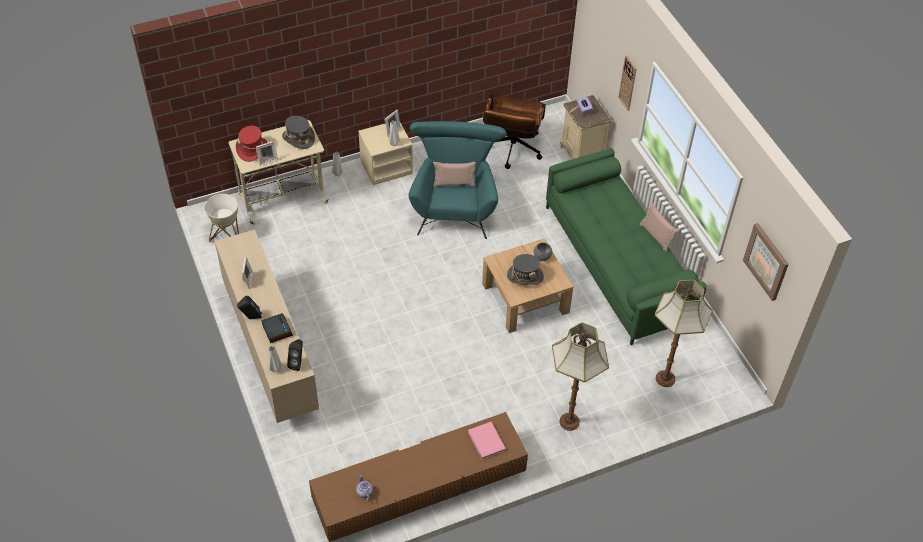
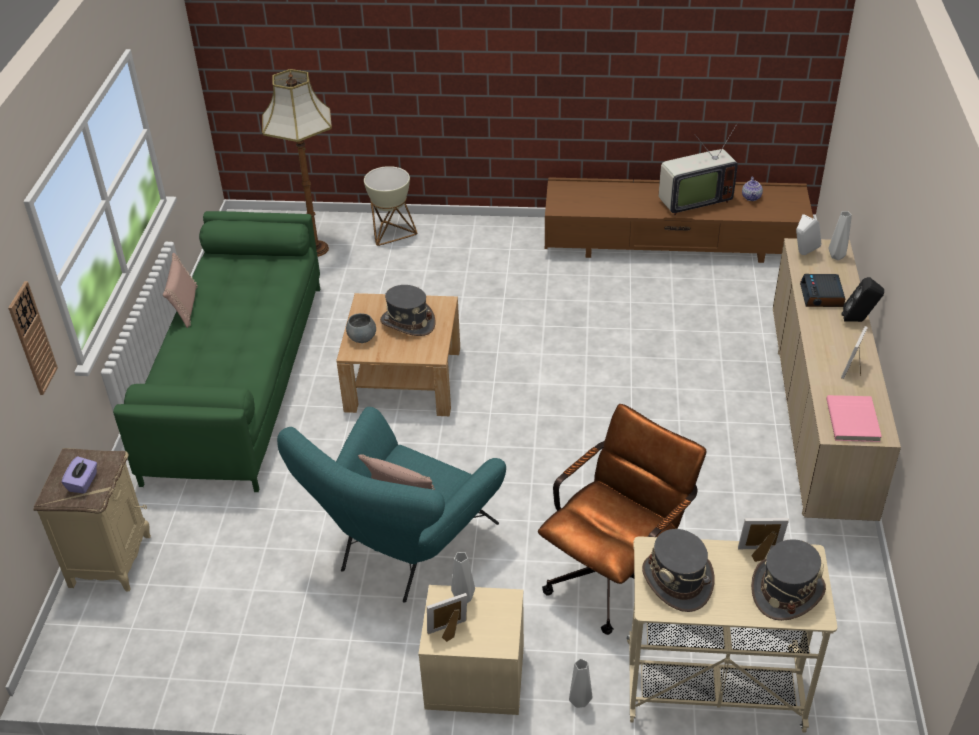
camera: 150 degrees left, 10 degrees down
(227, 236) = (850, 645): planter -> planter (392, 233)
(252, 149) = (786, 591): red hat -> grey hat
(297, 363) = (803, 254): black speaker -> white speaker
(407, 471) = (692, 200): none -> television
(486, 441) = (586, 199): pink book -> pink book (854, 420)
(511, 151) = (220, 617): brown office chair -> brown office chair (615, 574)
(569, 421) = (460, 247): floor lamp -> none
(766, 261) = (173, 72): picture -> none

